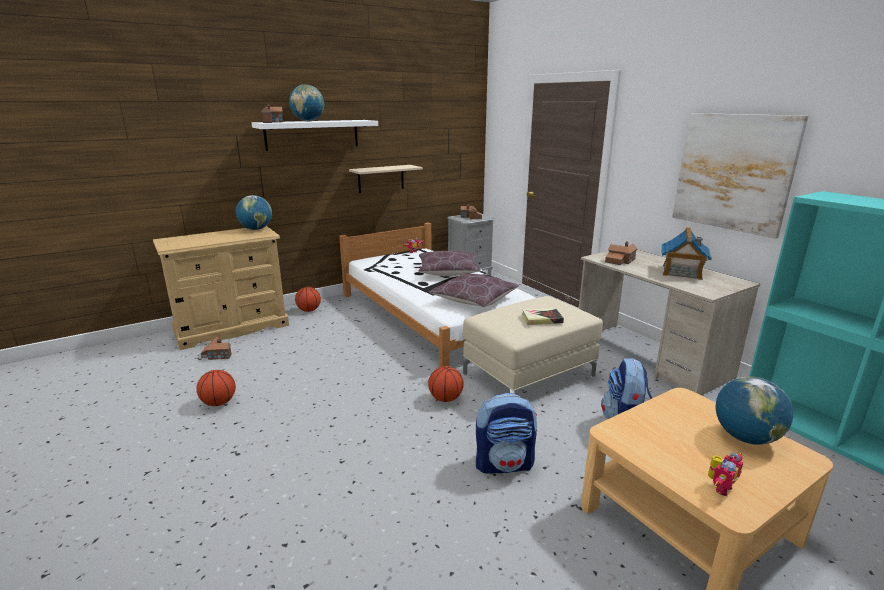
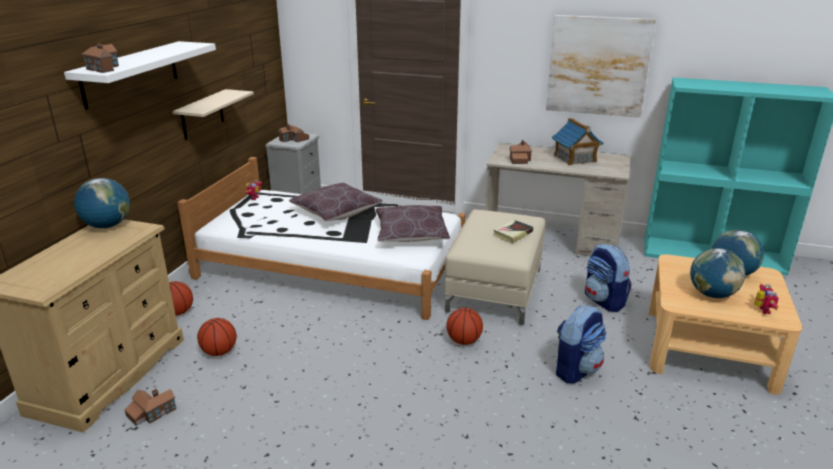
camera: 40 degrees left, 5 degrees up
(218, 403) = (257, 457): basketball -> basketball (219, 352)
(308, 121) = (138, 58): globe -> globe (712, 294)

